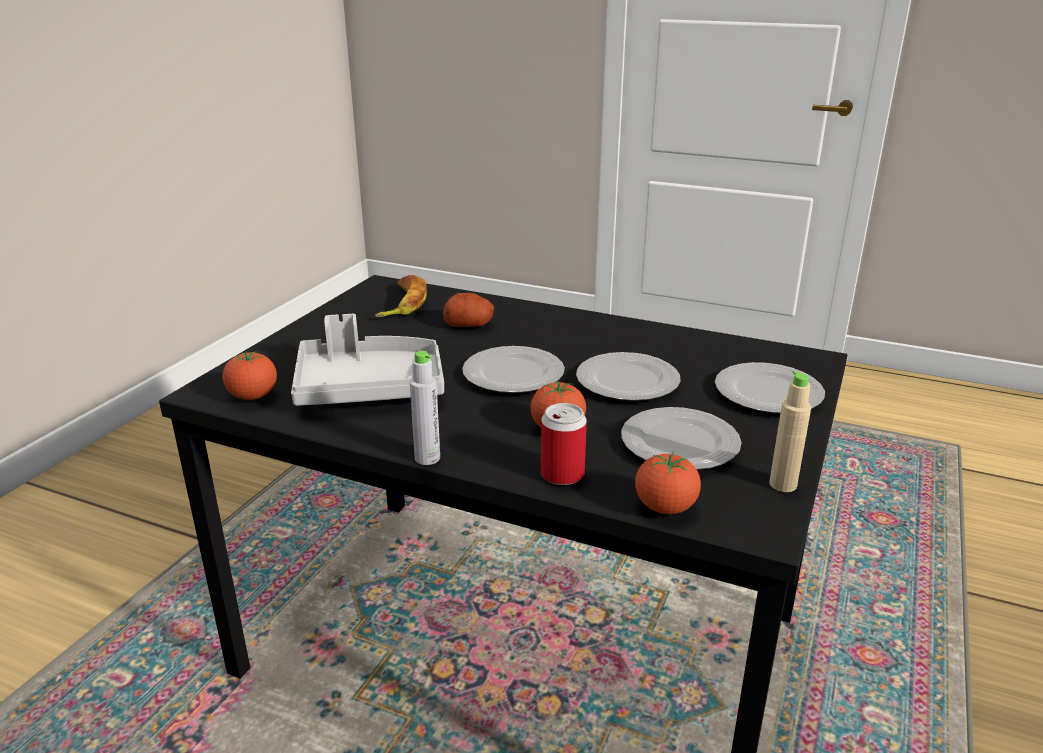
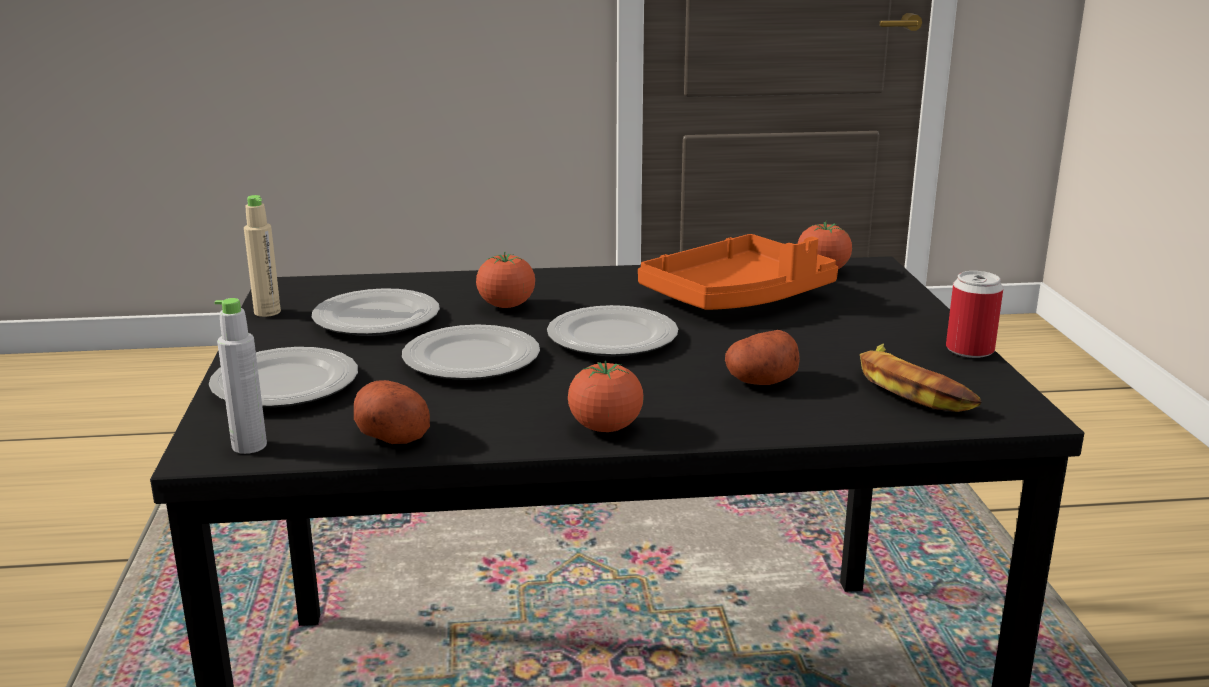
camera: 150 degrees right, 5 degrees down
(369, 388) = (738, 297): grey tray -> orange tray
(427, 458) = (594, 269): grey bottle -> grey bottle (249, 446)
(562, 474) = (470, 282): can -> can (969, 350)
(665, 508) = (369, 282): tomato -> tomato (605, 428)
(707, 345) = (390, 434): none -> potato

